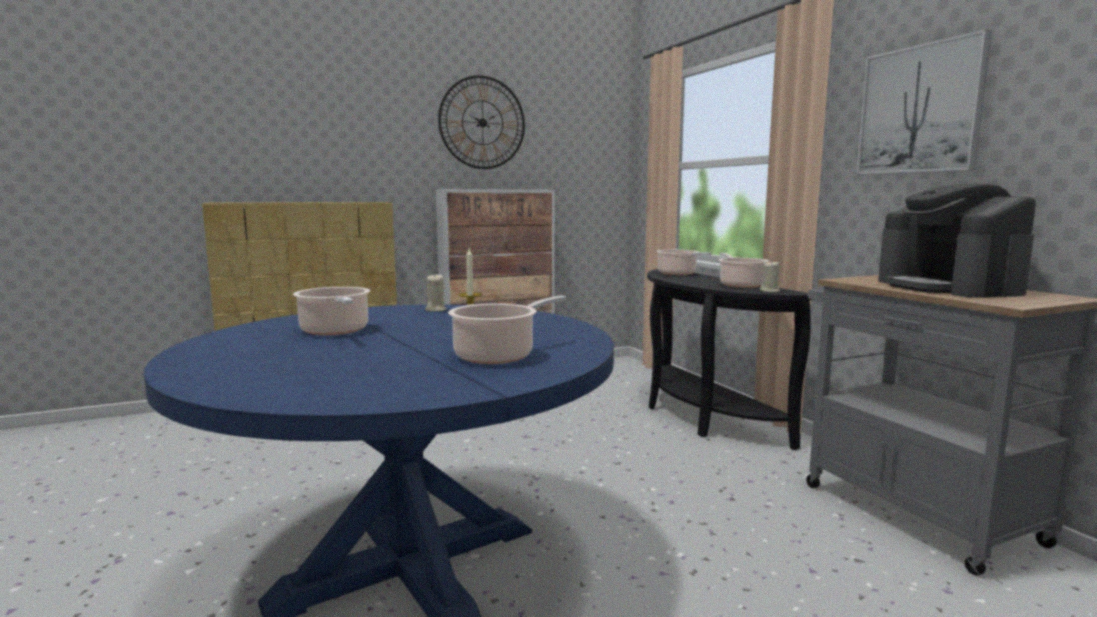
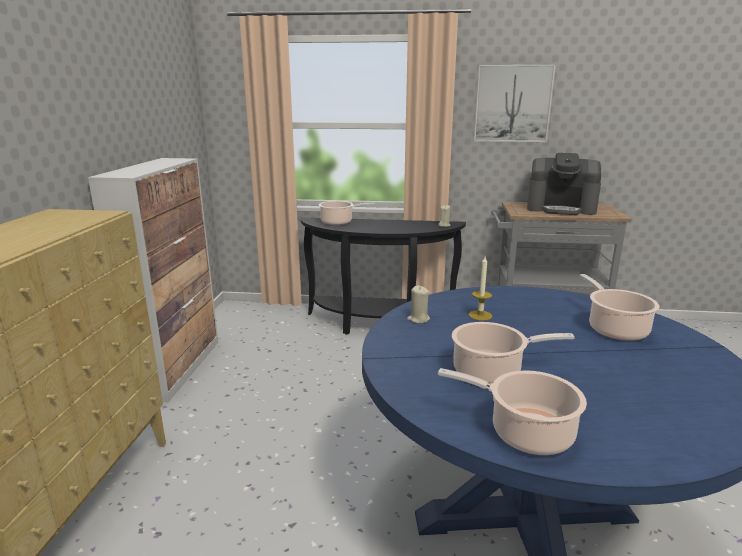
camera: 60 degrees left, 10 degrees up
(482, 123) = (109, 83): wall clock -> none
(740, 285) = (412, 224): cooking pot -> cooking pot (525, 432)

